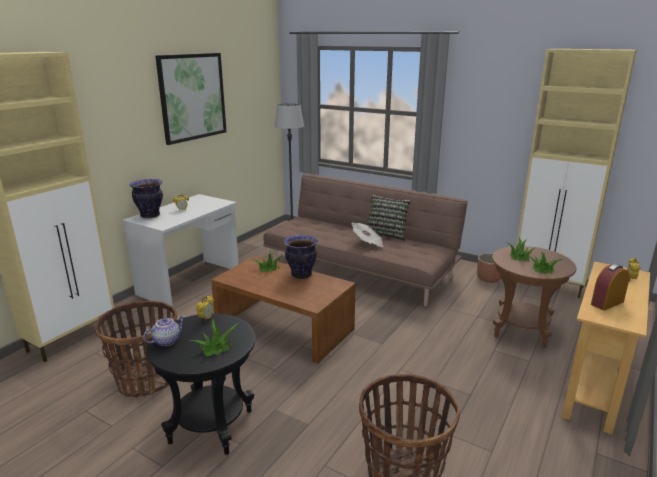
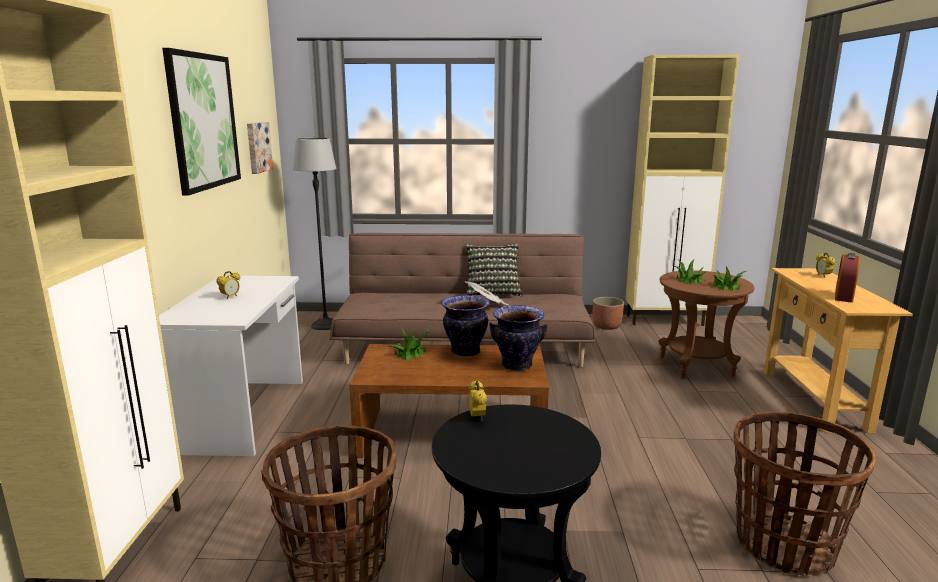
camera: 30 degrees left, 5 degrees down
(150, 215) = (187, 311): vase -> vase (517, 366)
(166, 341) = (469, 458): teapot -> none
(216, 347) = (548, 444): potted plant -> none
(252, 109) = (257, 147): none -> picture

